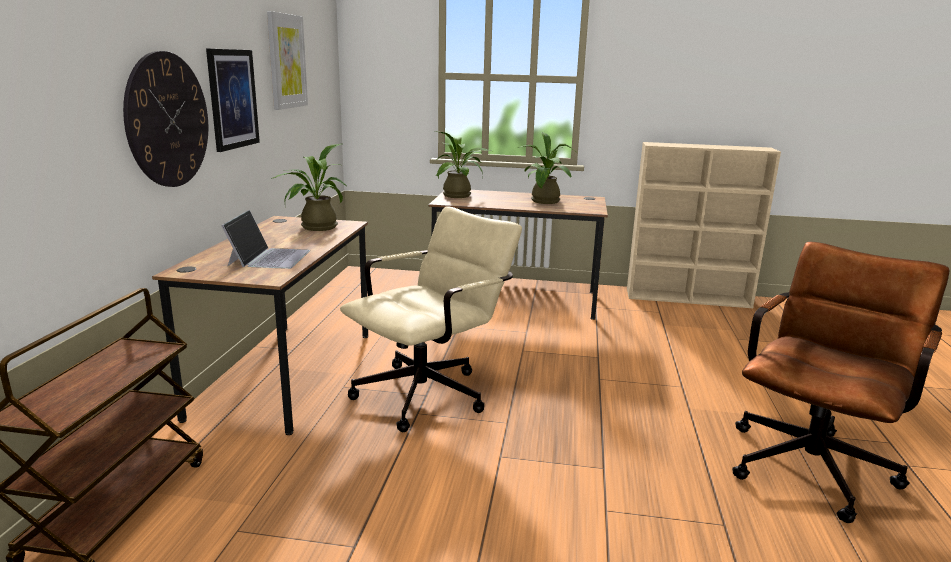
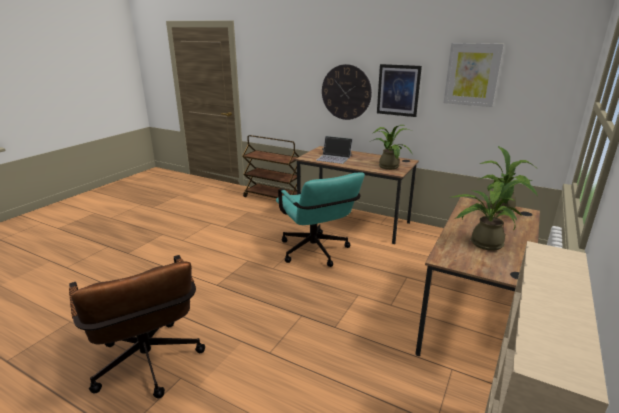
camera: 110 degrees right, 5 degrees up
(431, 391) = (316, 253): beige office chair -> turquoise office chair

